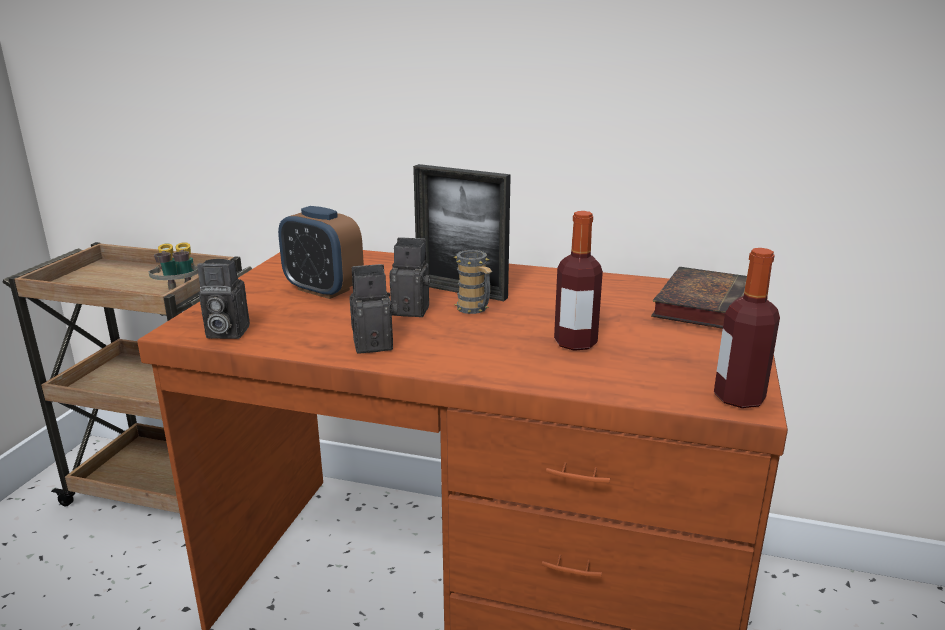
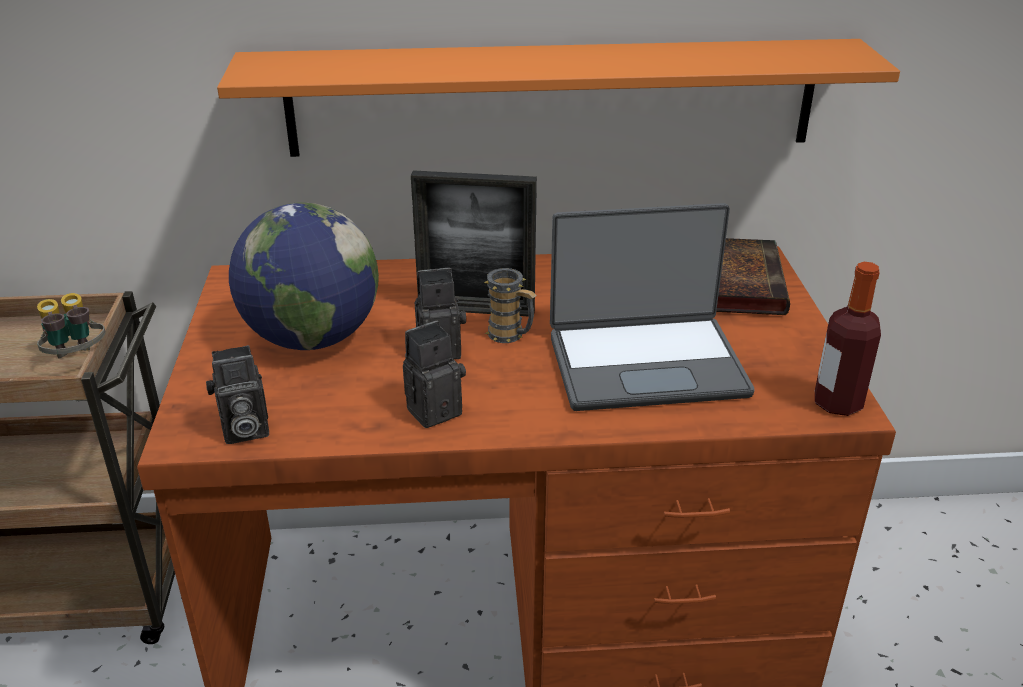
camera: 20 degrees left, 10 degrees up
(323, 290) = (312, 338): alarm clock -> globe
(559, 130) = (552, 98): none -> orange shelf
(575, 343) = (646, 363): bottle -> laptop

